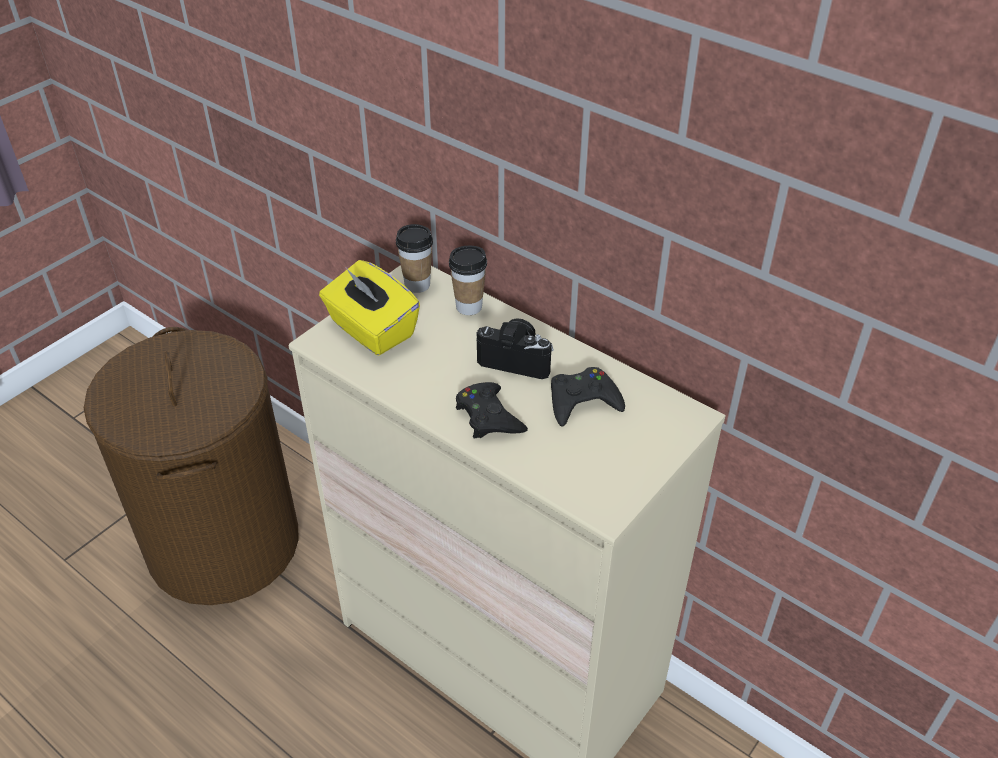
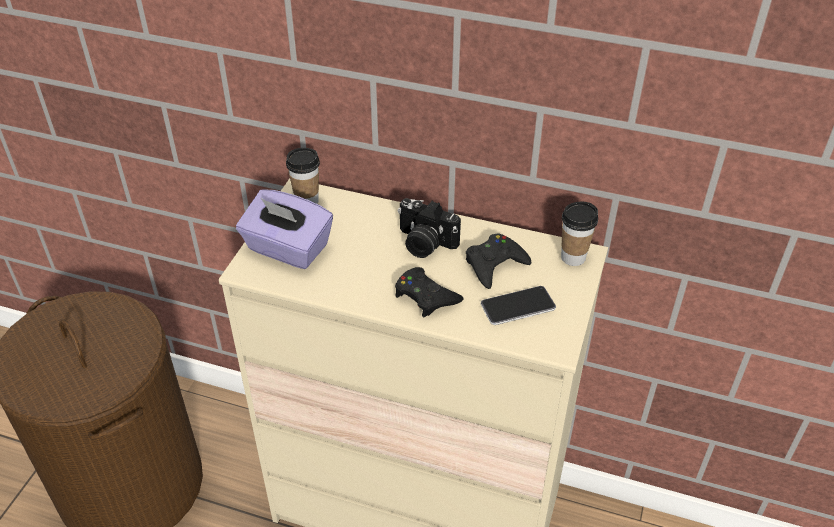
camera: 20 degrees left, 0 degrees up
(371, 330) = (287, 249): yellow tissue box -> purple tissue box
(469, 307) = (361, 209): cup -> cup (573, 257)
(517, 359) = (424, 243): camera -> camera turned 150 degrees counterclockwise
(584, 454) = (518, 306): none -> phone

